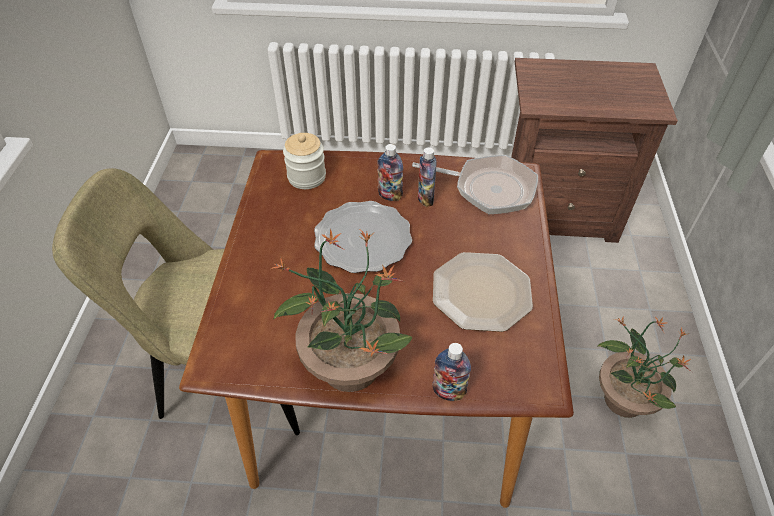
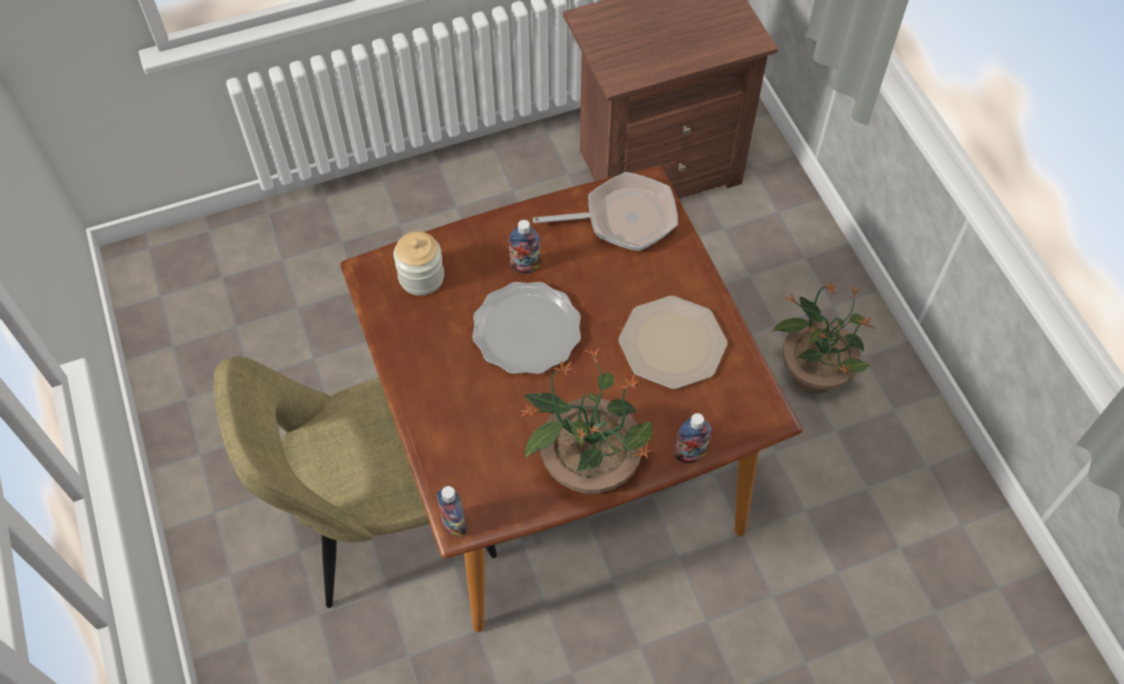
camera: 25 degrees left, 10 degrees up
(425, 199) = (564, 256): bottle -> bottle (454, 525)

